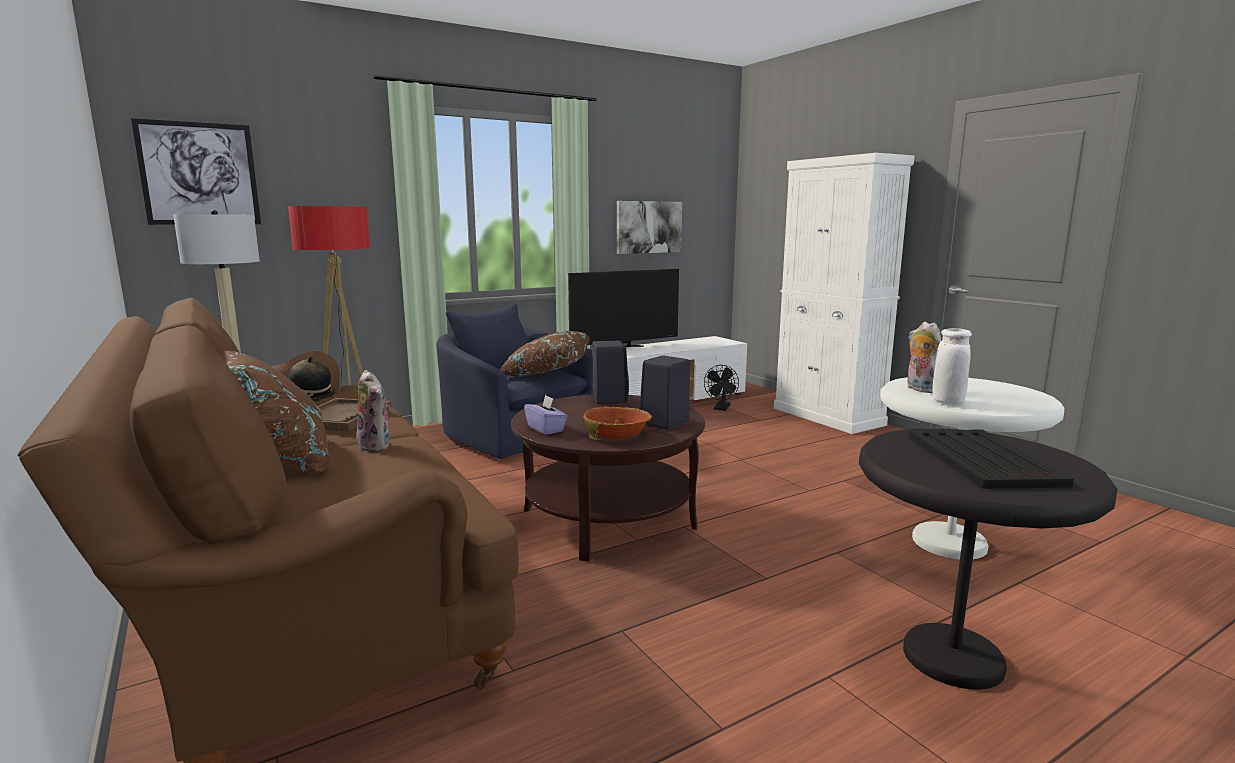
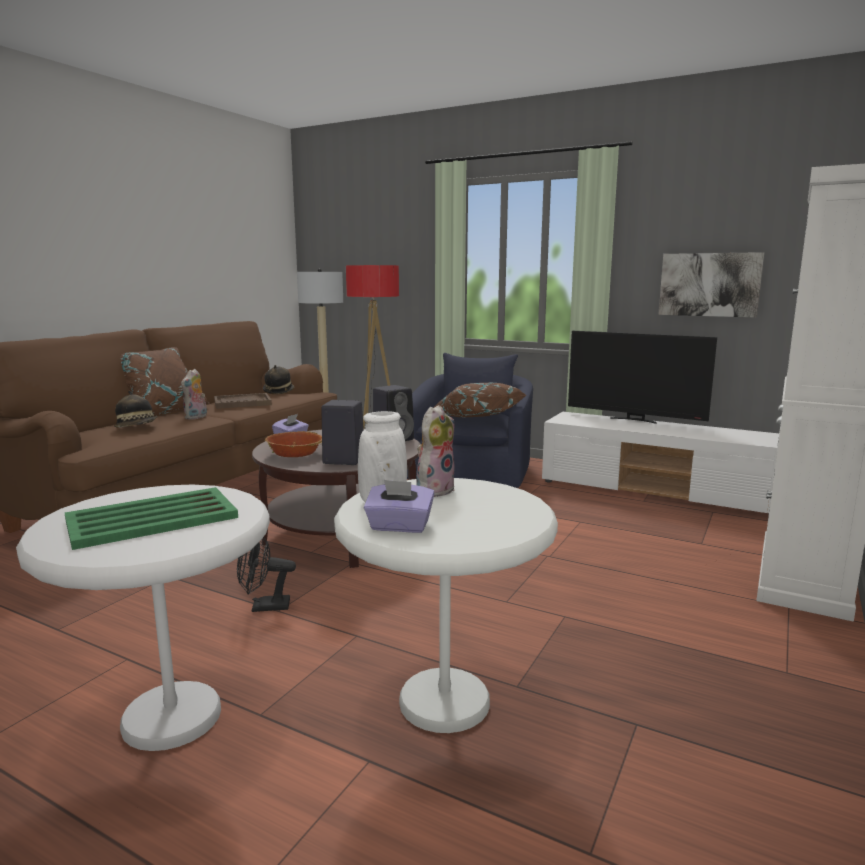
camera: 60 degrees right, 0 degrees up
(199, 174) = (334, 245): picture -> none
(391, 477) = (137, 428): none -> hat
(721, 408) = (700, 519): black fan -> black fan (264, 607)
(952, 658) = (172, 717): black side table -> white side table
(982, 460) = (150, 519): black tray -> green tray
(1007, 405) = (399, 526): none -> purple tissue box

